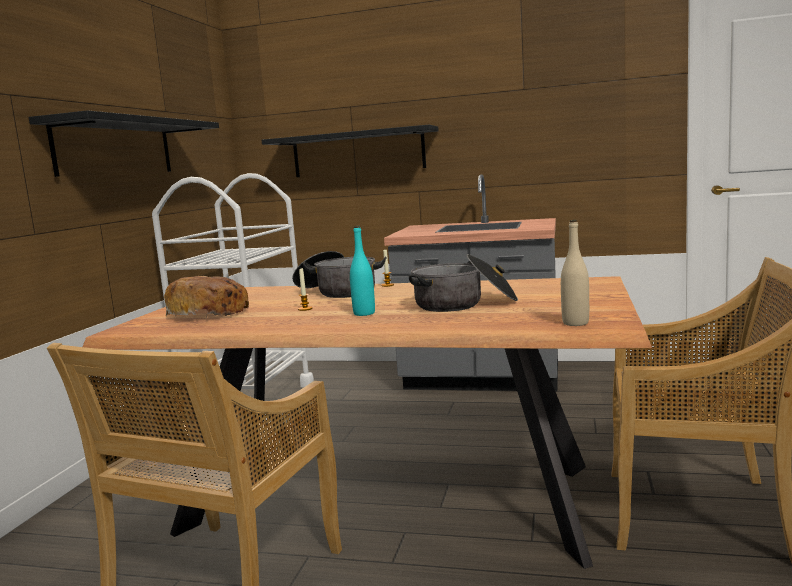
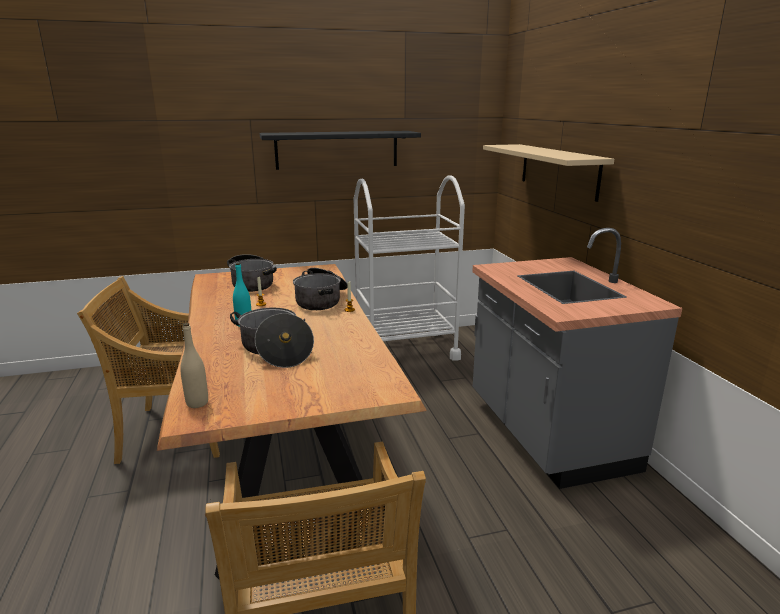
camera: 60 degrees right, 10 degrees up
(209, 312) = (252, 283): bread -> cooking pot
(358, 153) = (558, 170): black shelf -> beige shelf

